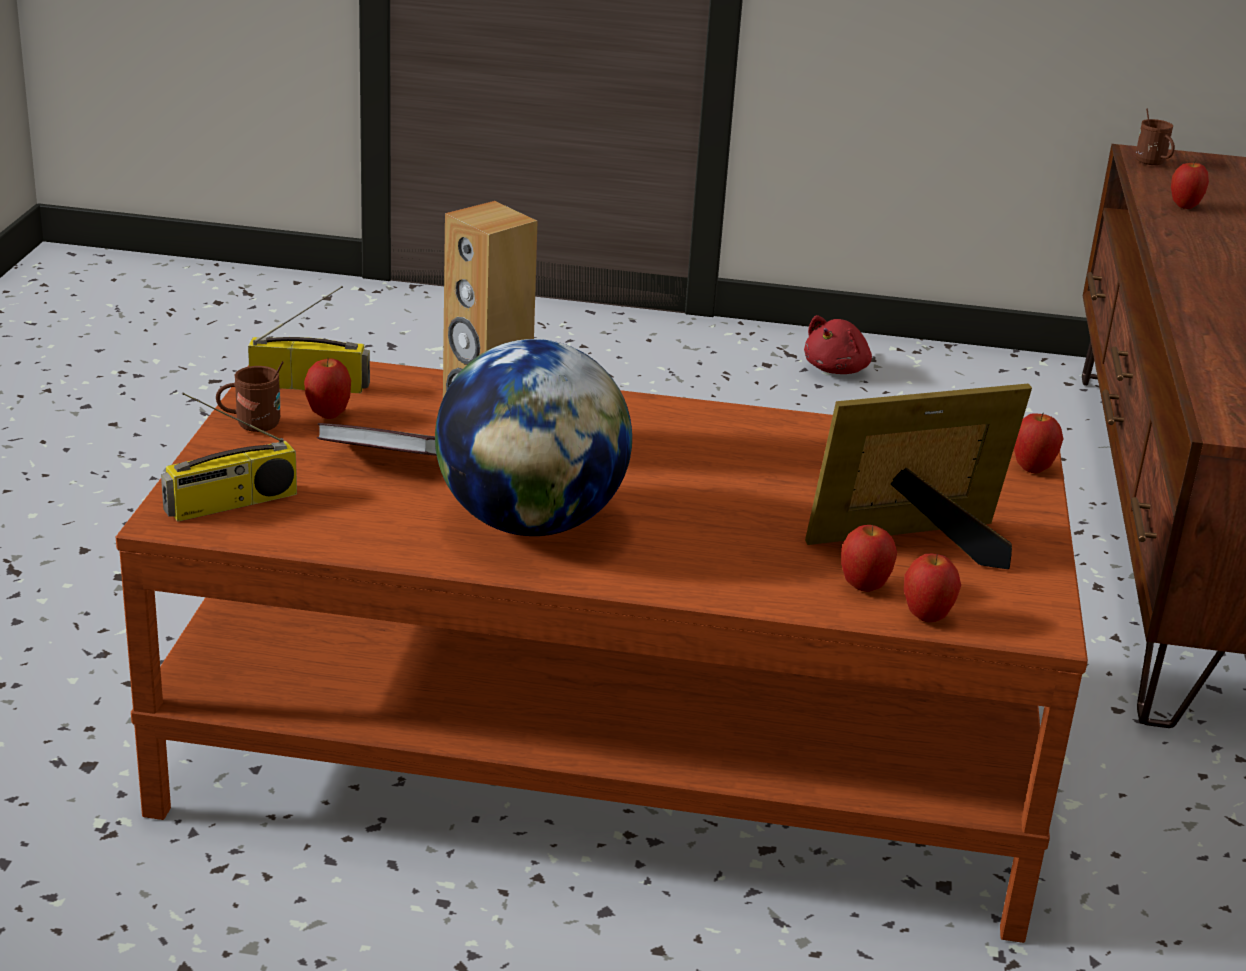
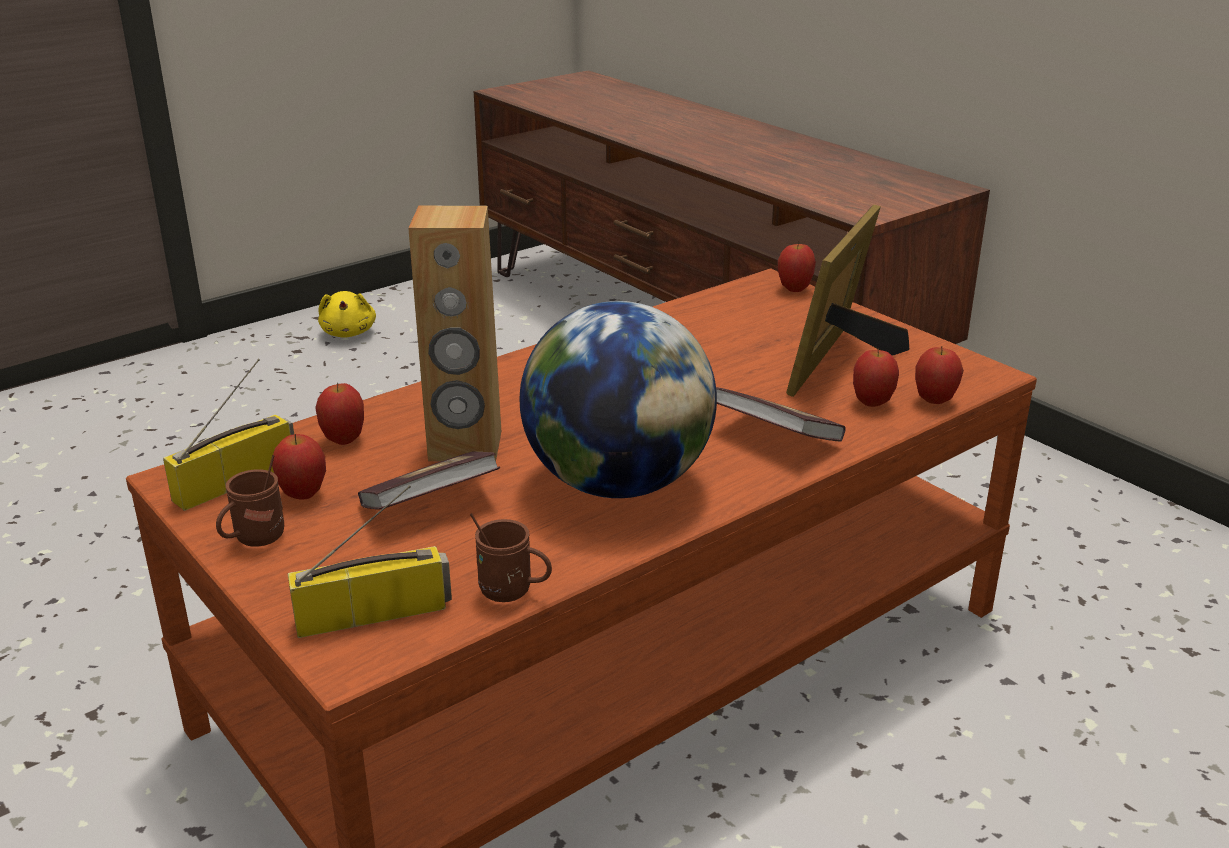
camera: 45 degrees left, 0 degrees up
(231, 504) = (374, 613): radio -> radio turned 120 degrees counterclockwise
(718, 563) = (776, 438): none -> book
(838, 369) = (349, 332): red plush toy -> yellow plush toy
(1153, 164) = (520, 94): brown mug -> brown mug (513, 592)
(1184, 206) = (586, 111): apple -> apple (344, 440)

